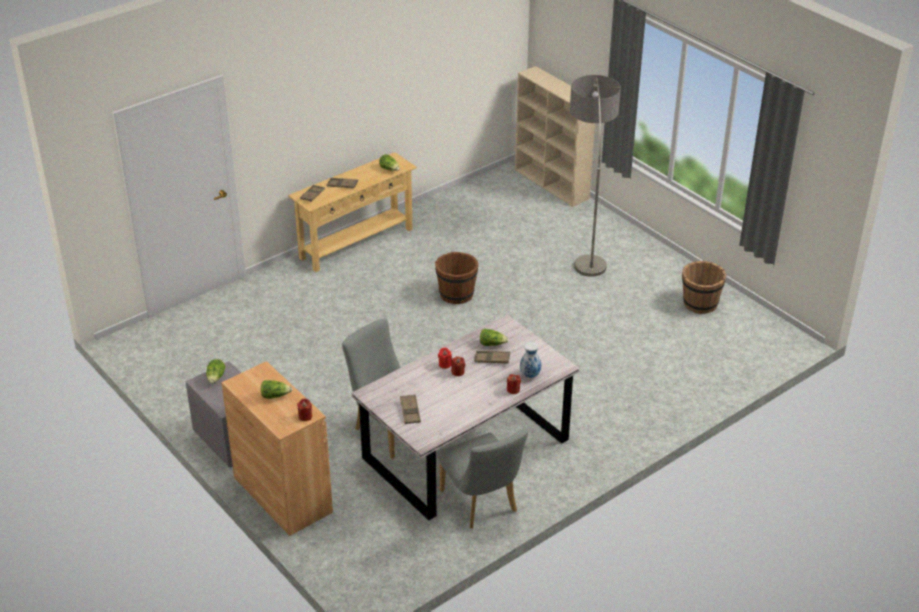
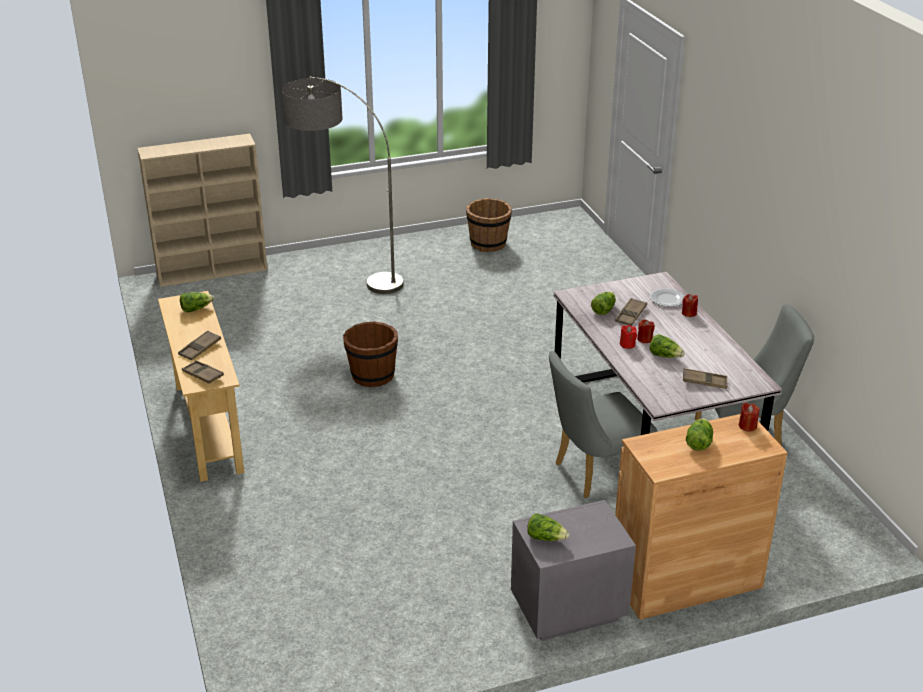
camera: 70 degrees left, 5 degrees down
(438, 386) = (665, 356): none -> lettuce
(530, 375) = (667, 299): vase -> plate

